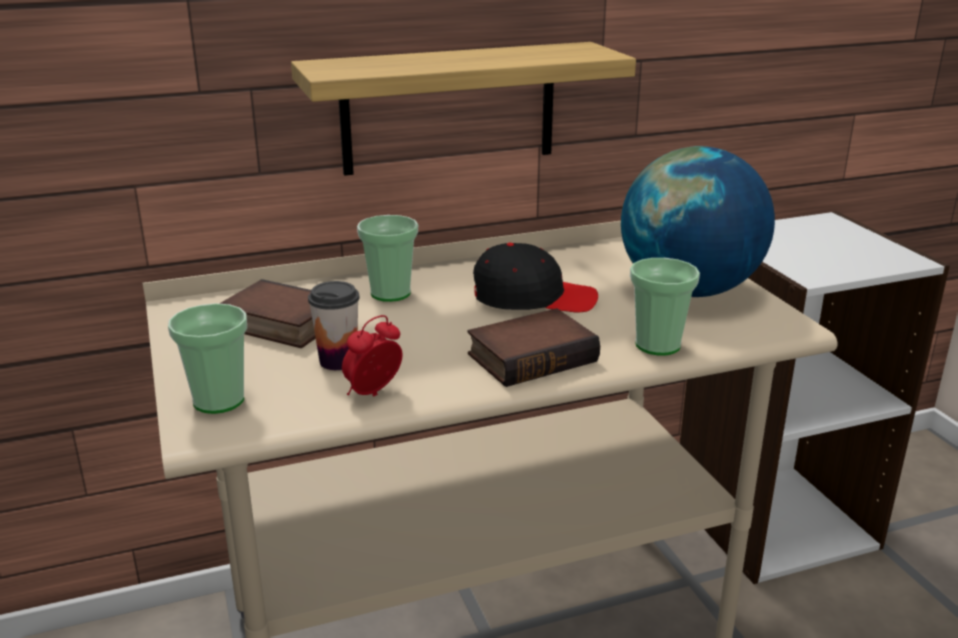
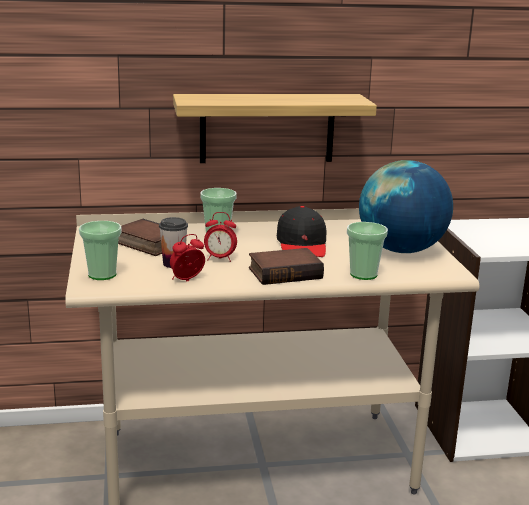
camera: 10 degrees right, 5 degrees down
(412, 341) = (219, 259): none -> alarm clock
(533, 298) = (302, 245): black cap -> black cap turned 75 degrees clockwise

